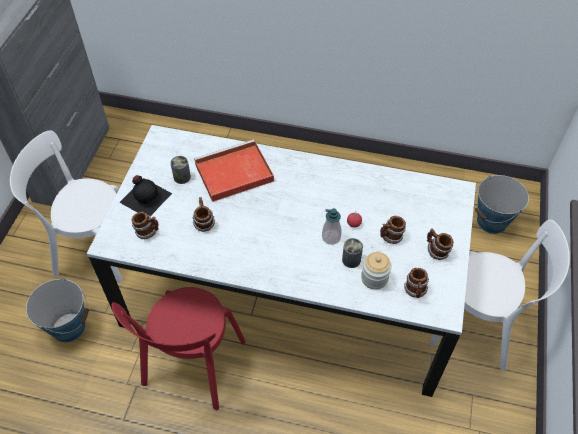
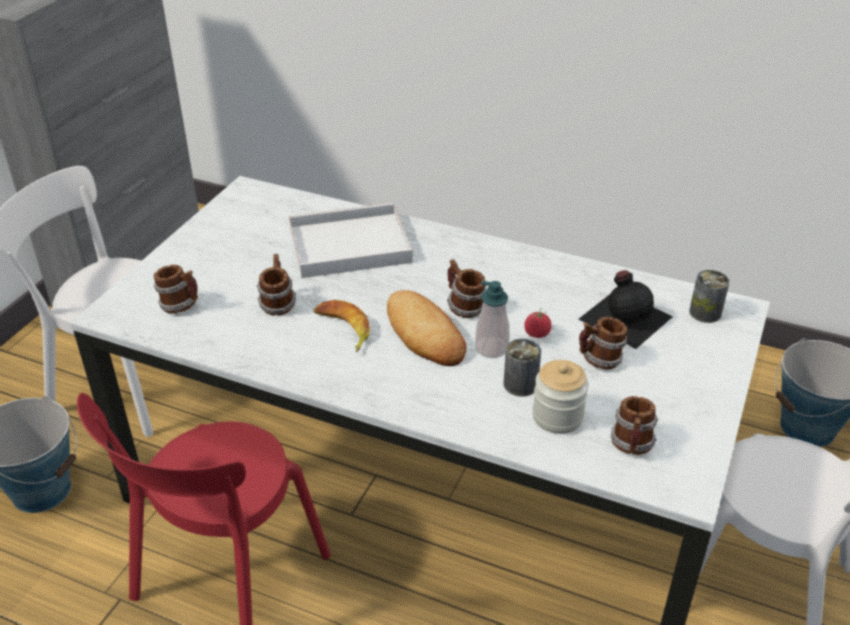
camera: 10 degrees right, 15 degrees down
(145, 197) = (195, 260): black bottle -> black bottle (625, 316)
(182, 177) = (263, 242): can -> can (705, 313)
(232, 173) = (347, 246): red tray -> white tray
(245, 236) = (342, 329): none -> banana
(292, 233) = (425, 334): none -> bread
(436, 251) = (682, 391): mug -> mug (464, 307)

